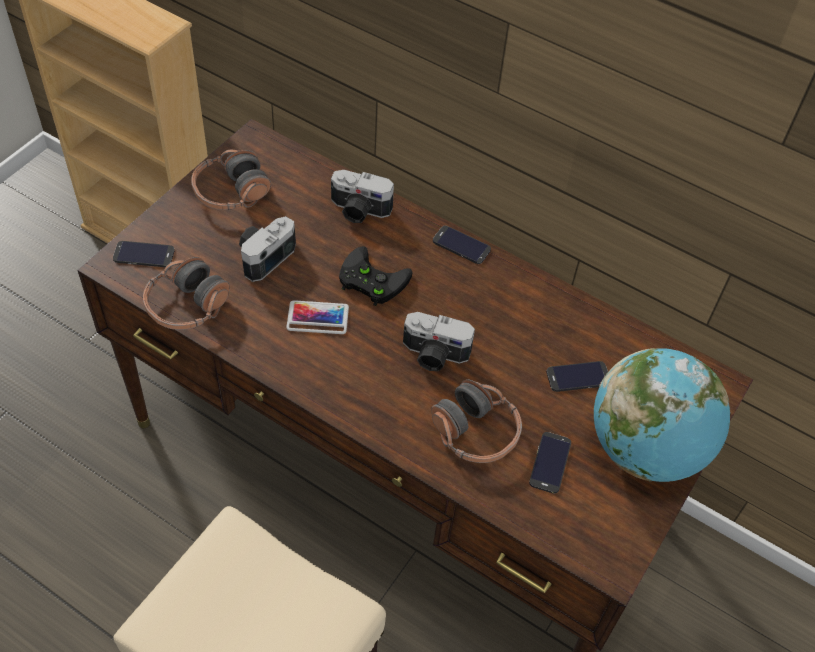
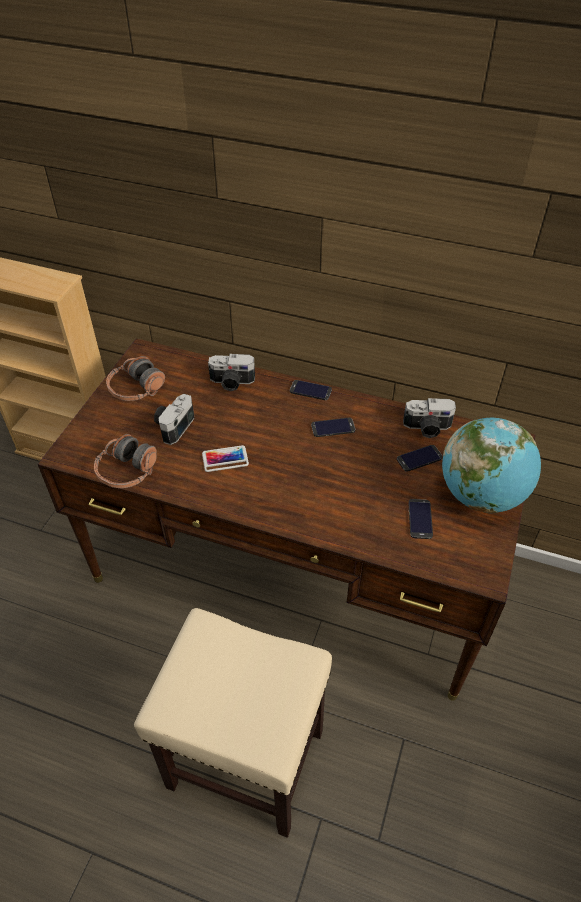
camera: 10 degrees left, 5 degrees down
(144, 255) = (84, 443): phone -> phone (333, 428)
(369, 280) = (254, 426): black game controller -> none
(434, 355) = (315, 466): camera -> camera (427, 428)
(475, 432) = (362, 510): headphones -> none

